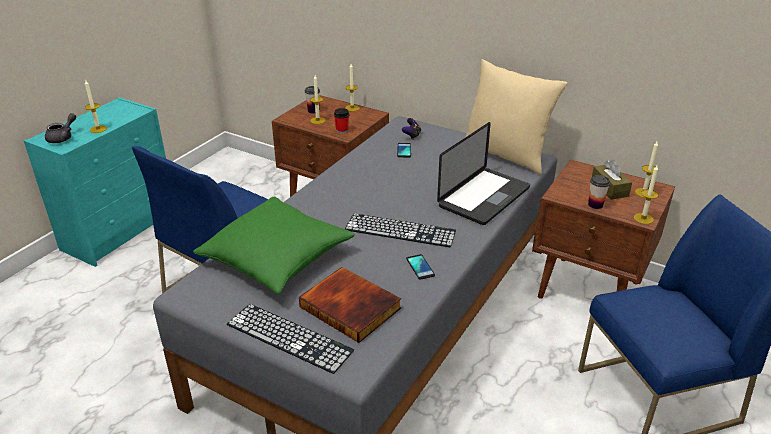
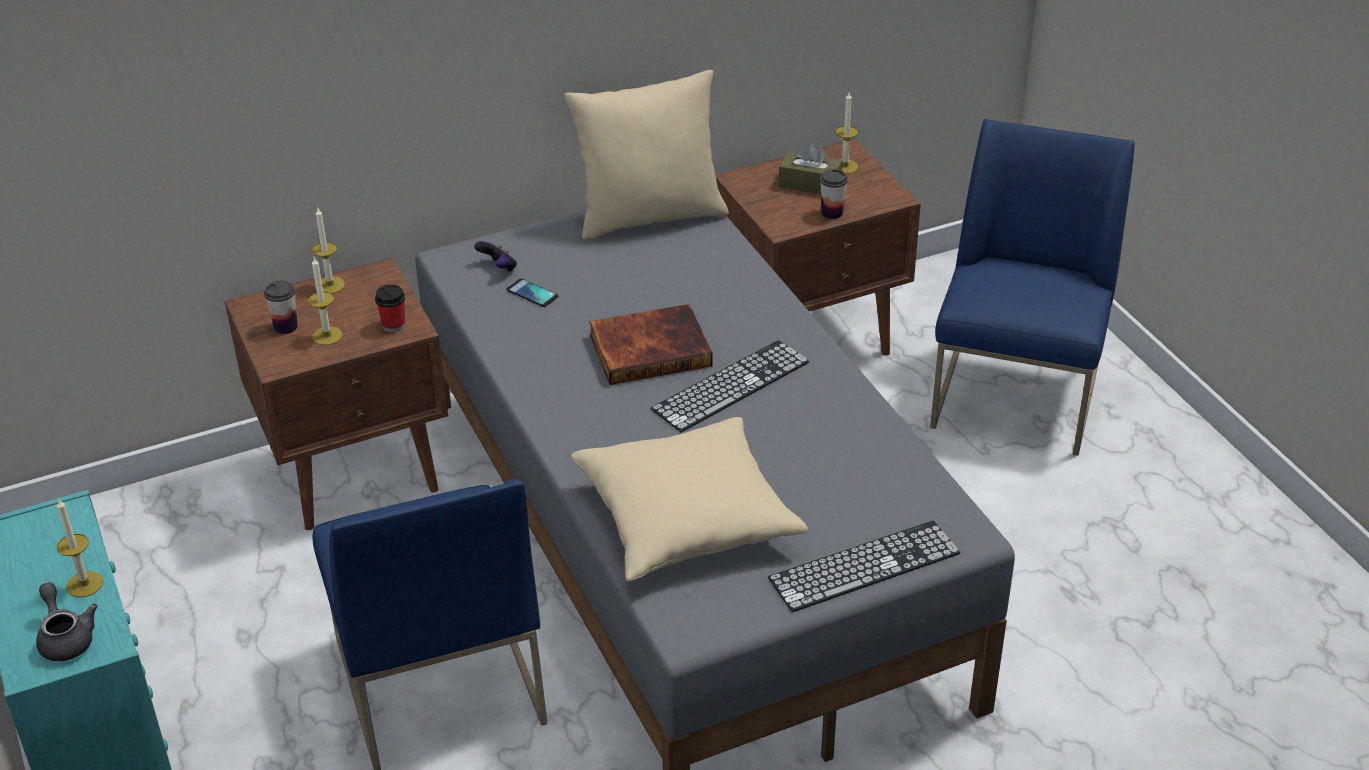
camera: 55 degrees left, 5 degrees up
(277, 258) = (687, 518): green pillow -> beige pillow
(352, 307) = (852, 492): book -> book (650, 348)
(420, 267) = (825, 404): phone -> none
(484, 197) = (729, 284): laptop -> none
(643, 218) = (893, 197): candle -> none

